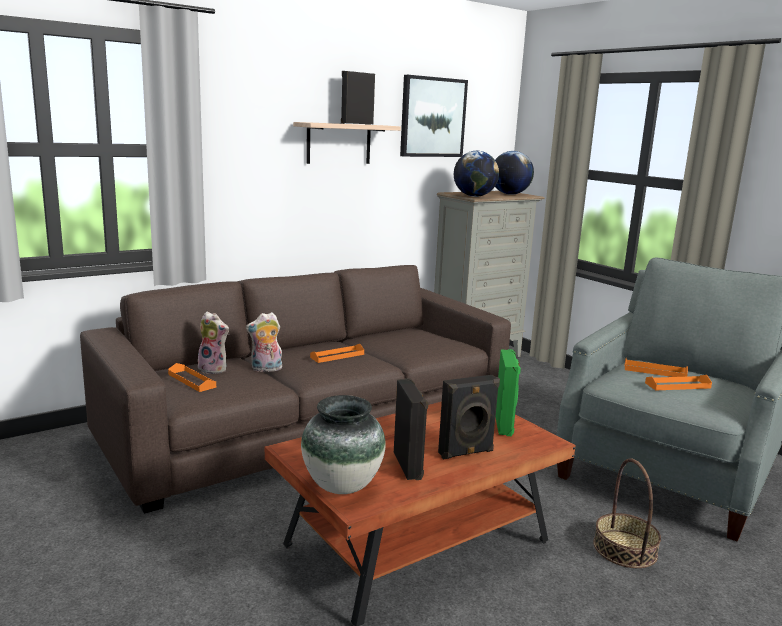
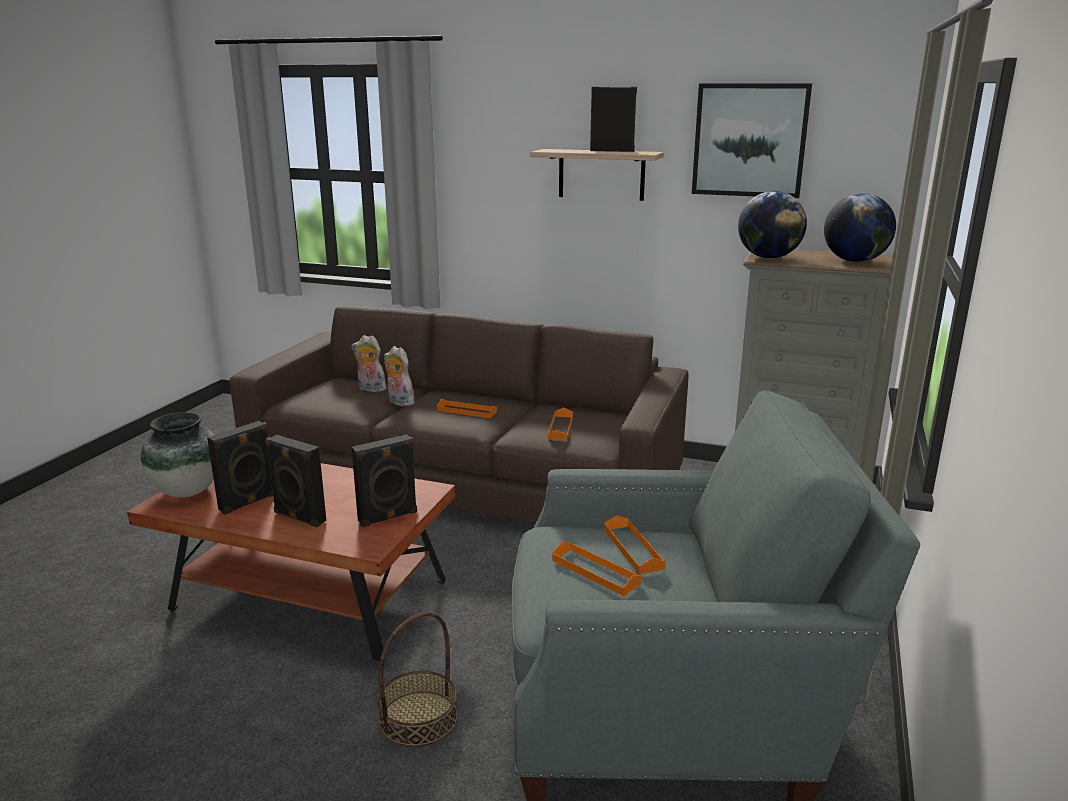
camera: 55 degrees right, 5 degrees up
(191, 380) = (330, 391): orange tray -> orange tray (560, 428)
(214, 369) = (370, 389): plush toy -> plush toy turned 120 degrees clockwise
(504, 424) = (388, 517): green speaker -> black speaker

